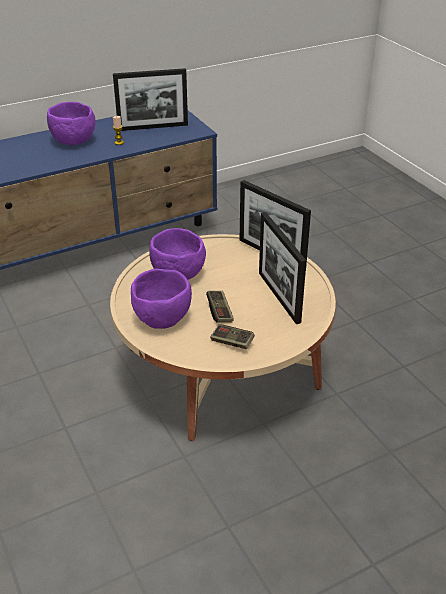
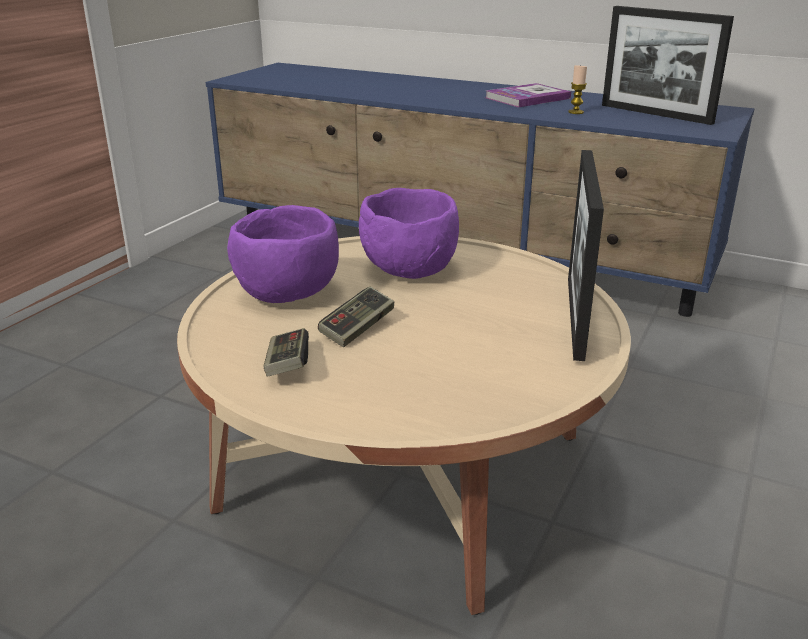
camera: 55 degrees right, 10 degrees down
(72, 141) = (527, 98): purple bowl -> book
(279, 297) = (470, 364): picture frame -> none

